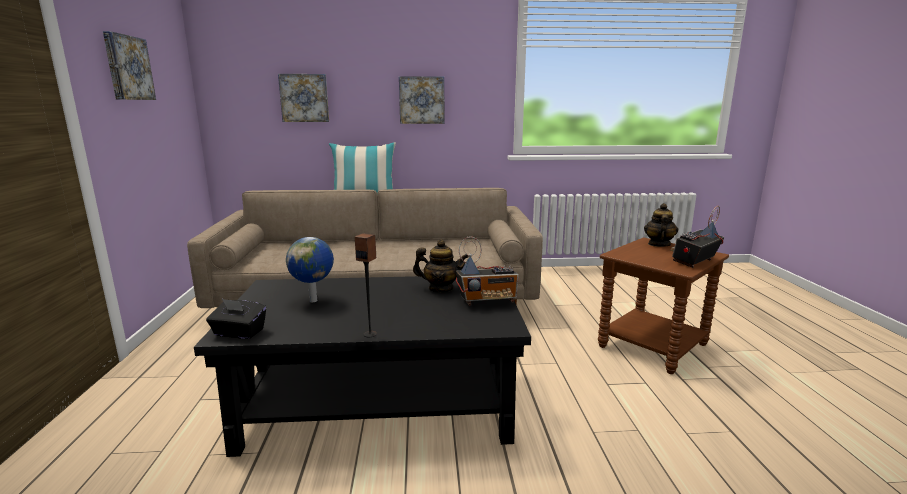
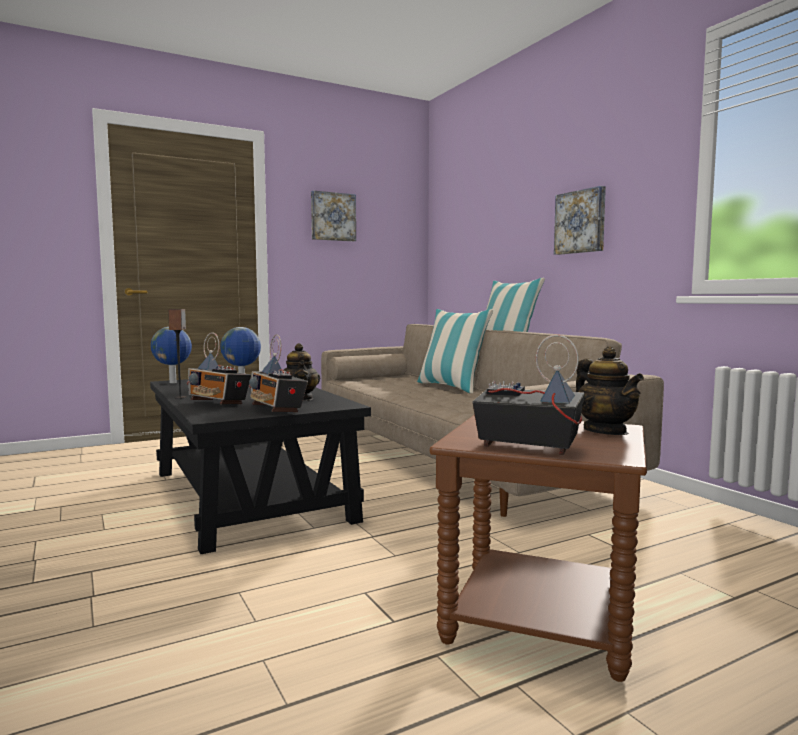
camera: 65 degrees right, 10 degrees down
(239, 333) = (173, 382): black tissue box -> globe
(304, 98) = (487, 234): picture -> none
(351, 243) = (451, 387): none -> pillow
(430, 319) = (218, 403): none -> radio
(658, 244) = (605, 431): teapot -> teapot turned 75 degrees clockwise

